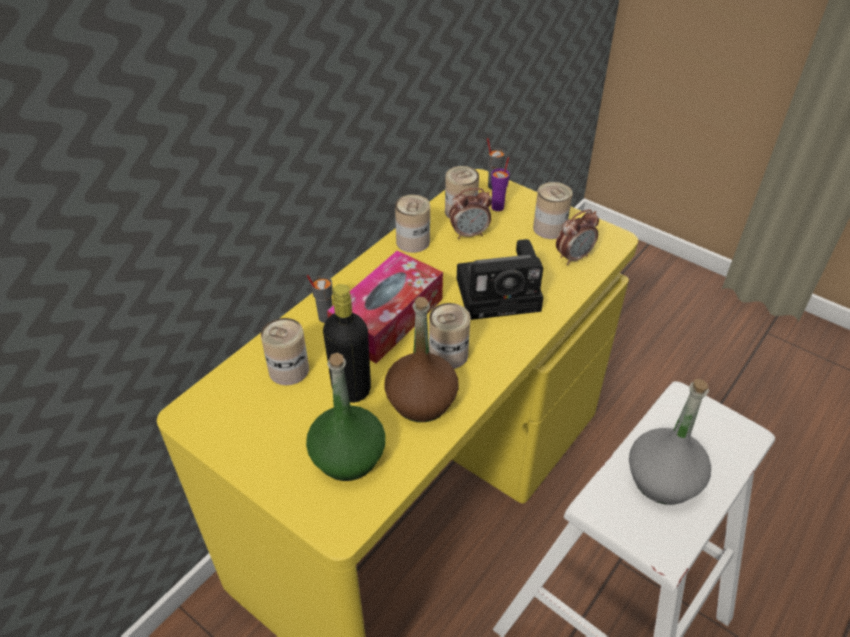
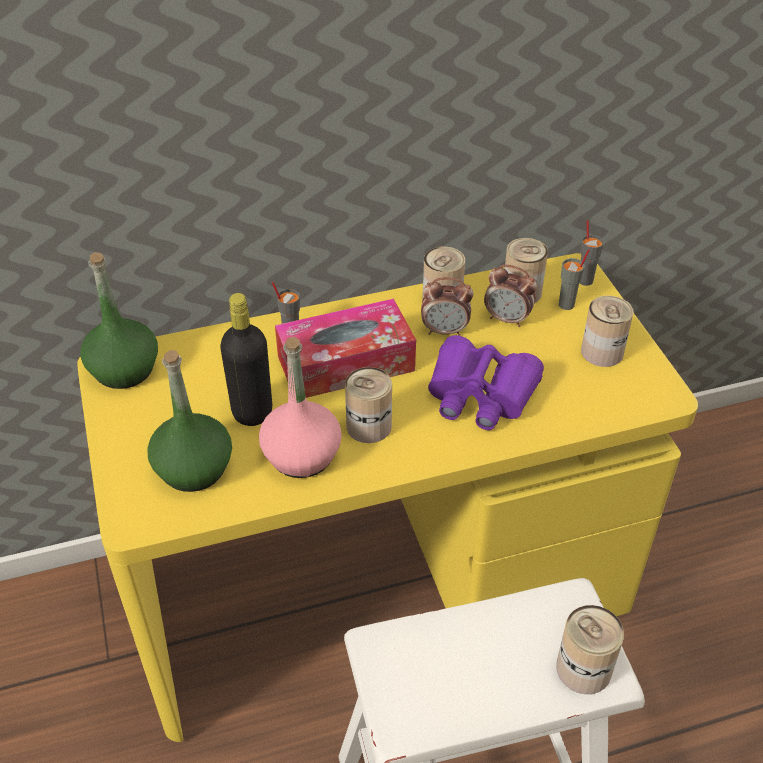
camera: 35 degrees right, 0 degrees up
(210, 411) = (124, 370): none -> green bottle
(289, 370) = (217, 367): can -> can (583, 669)
(422, 401) = (302, 455): brown bottle -> pink bottle
(498, 207) = (567, 305): purple cup -> grey cup
(501, 293) = (480, 394): camera -> purple binoculars
(574, 257) = (597, 394): alarm clock -> alarm clock (445, 331)
(663, 479) = (467, 662): grey bottle -> none

